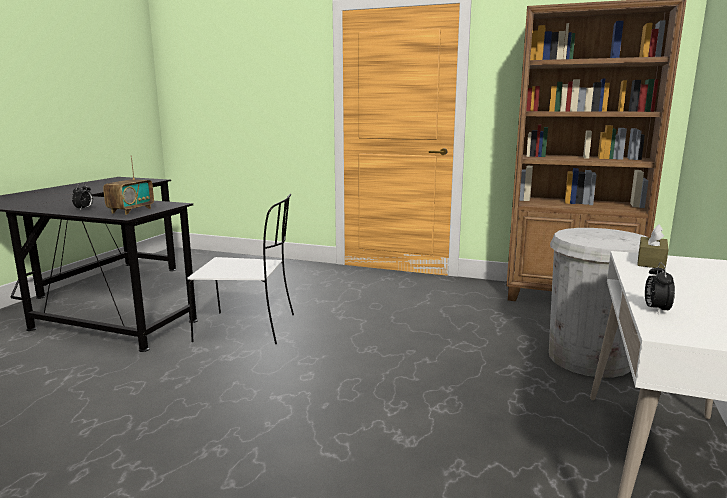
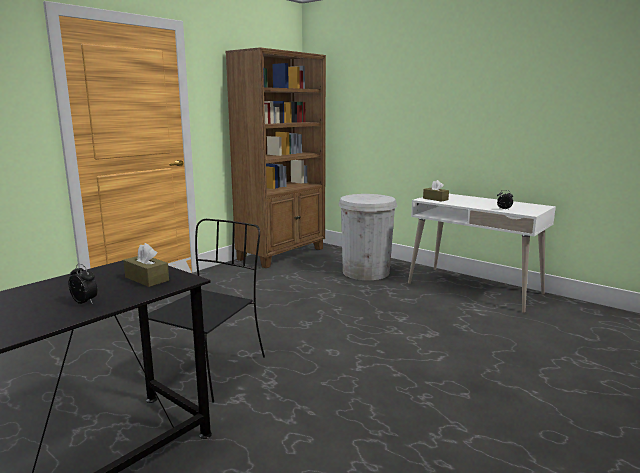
camera: 70 degrees left, 0 degrees up
(131, 210) = (147, 279): radio -> brown tissue box
(248, 328) = (210, 368): white chair -> black chair

